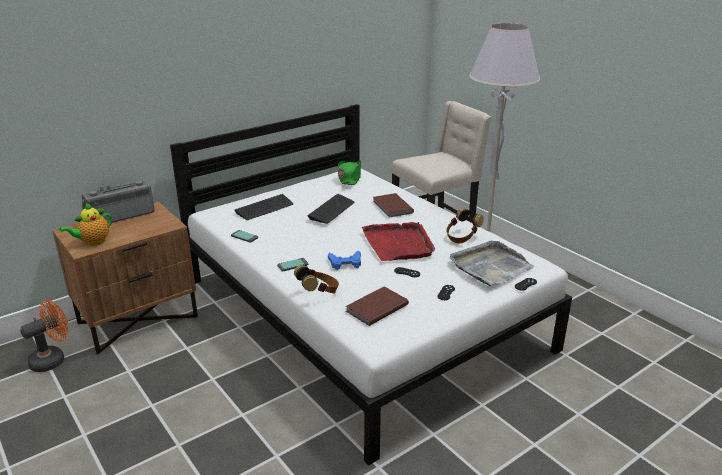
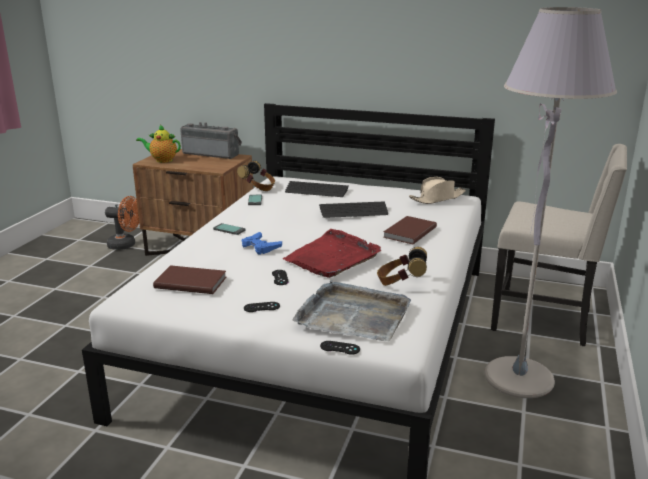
camera: 55 degrees right, 5 degrees down
(318, 293) = (191, 252): headphones -> headphones (258, 188)
(349, 178) = (437, 198): green hat -> beige hat

